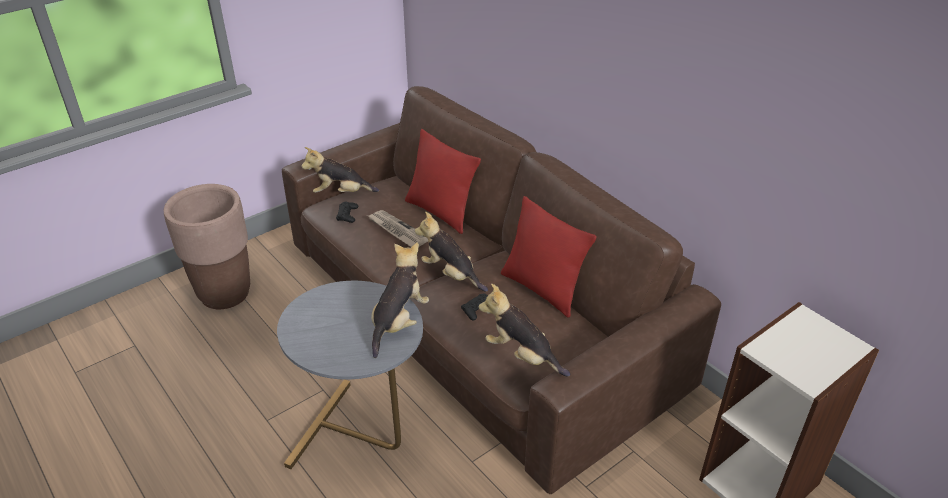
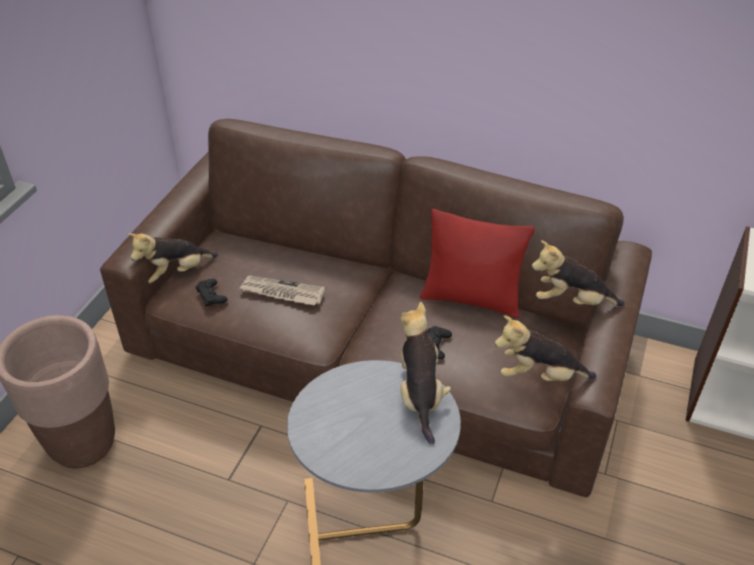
camera: 30 degrees left, 5 degrees up
(441, 212) = (304, 255): red pillow -> none
(451, 274) = (376, 319): plush toy -> plush toy (571, 301)

